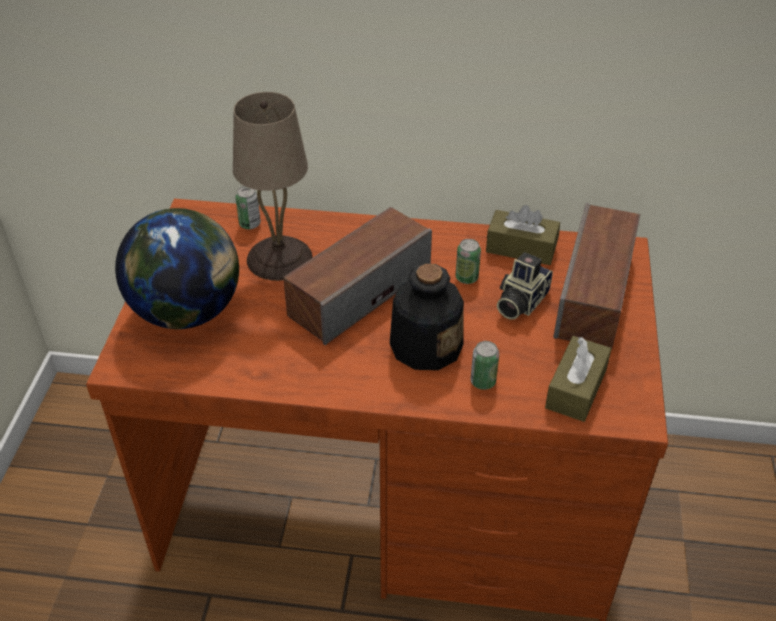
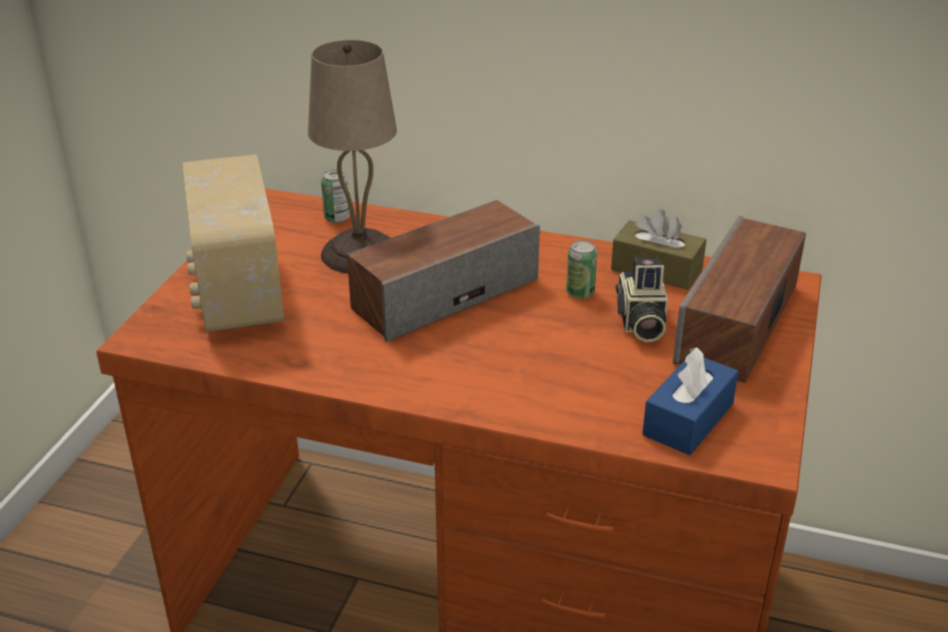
camera: 10 degrees right, 10 degrees down
(187, 311) = (236, 293): globe -> radio
(425, 345) = (509, 354): bottle -> none
(483, 381) = (570, 399): can -> none
(519, 302) = (640, 323): camera -> camera turned 45 degrees counterclockwise
(576, 389) = (688, 419): brown tissue box -> blue tissue box

